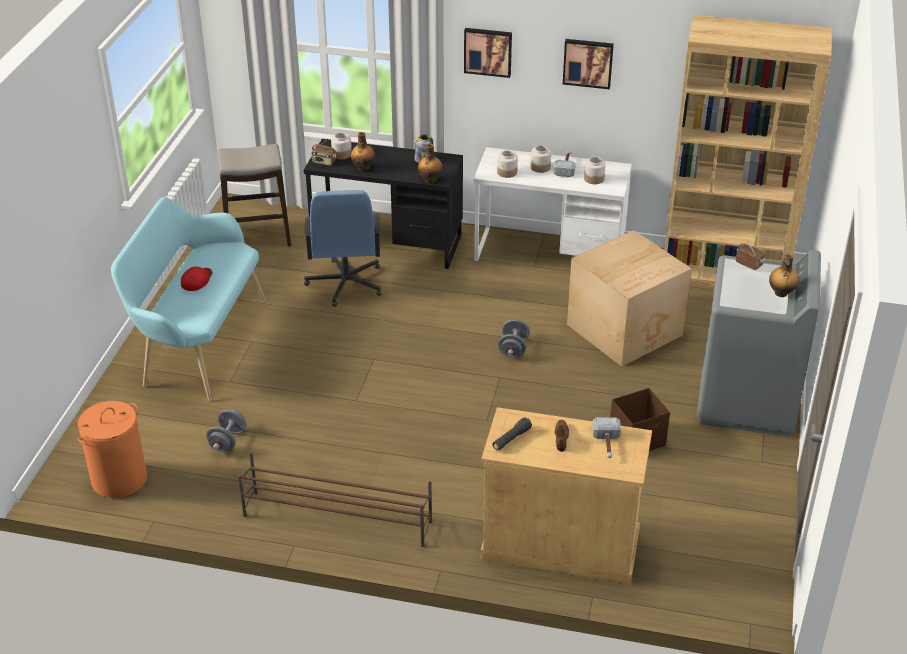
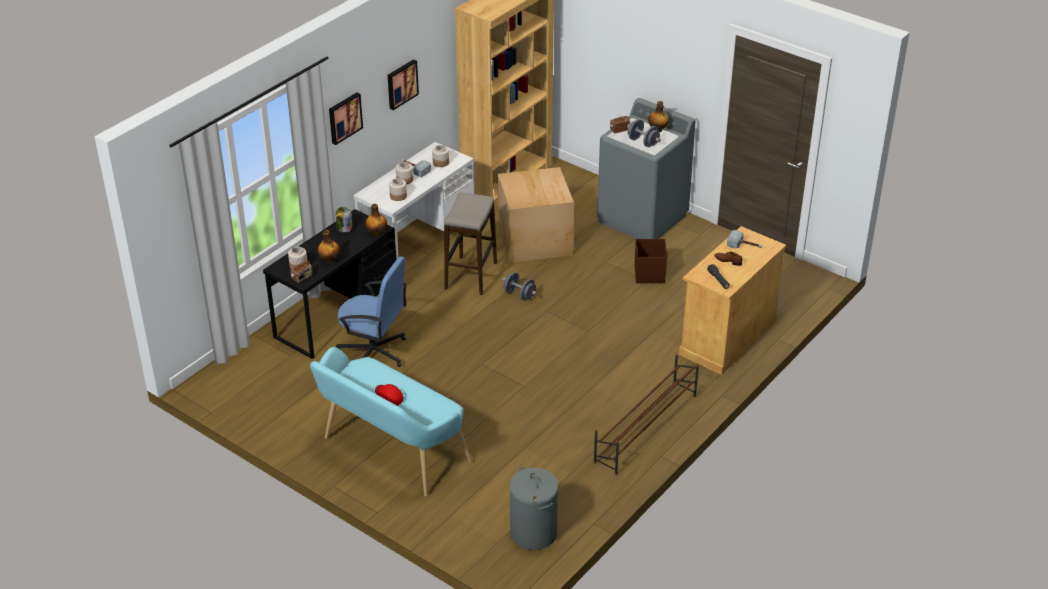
camera: 65 degrees left, 0 degrees up
(119, 479) = (533, 533): orange laundry basket -> grey laundry basket
(228, 441) = (527, 463): grey dumbbell -> grey dumbbell (643, 142)
(258, 237) = (265, 384): stool -> stool (471, 276)

